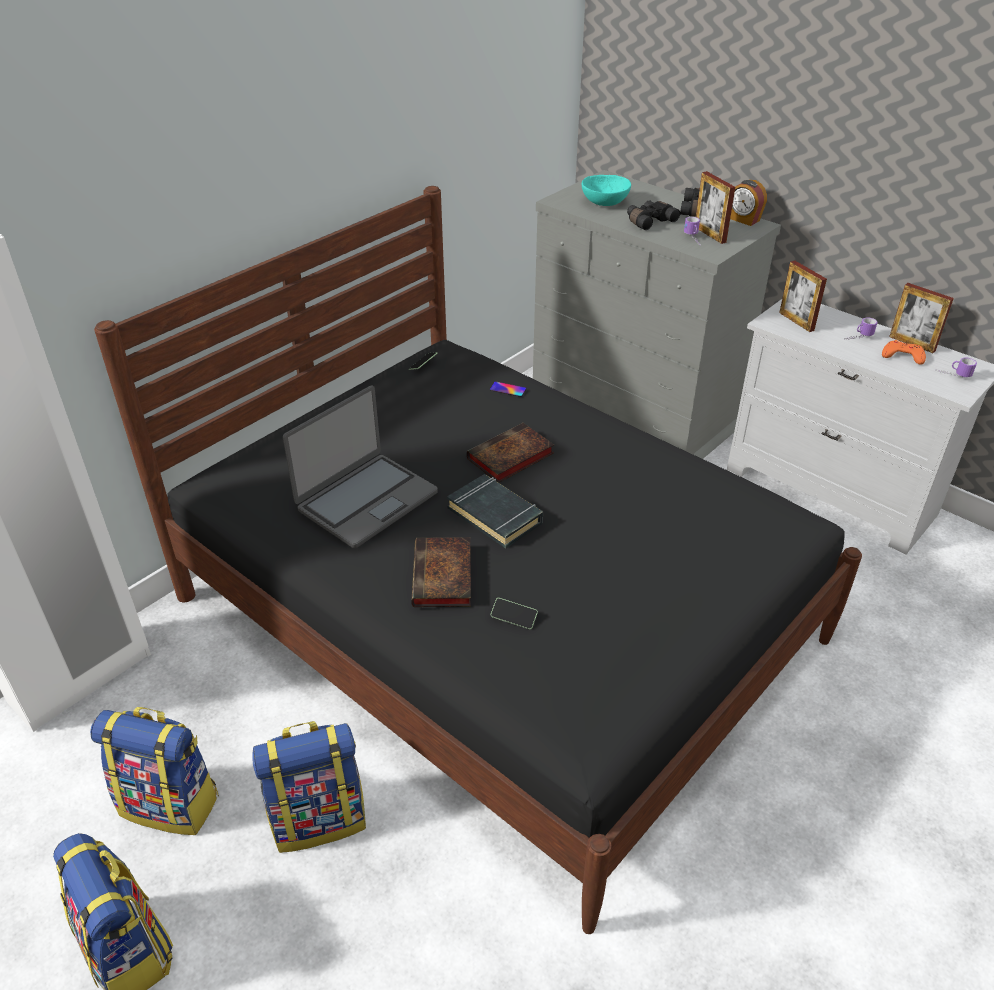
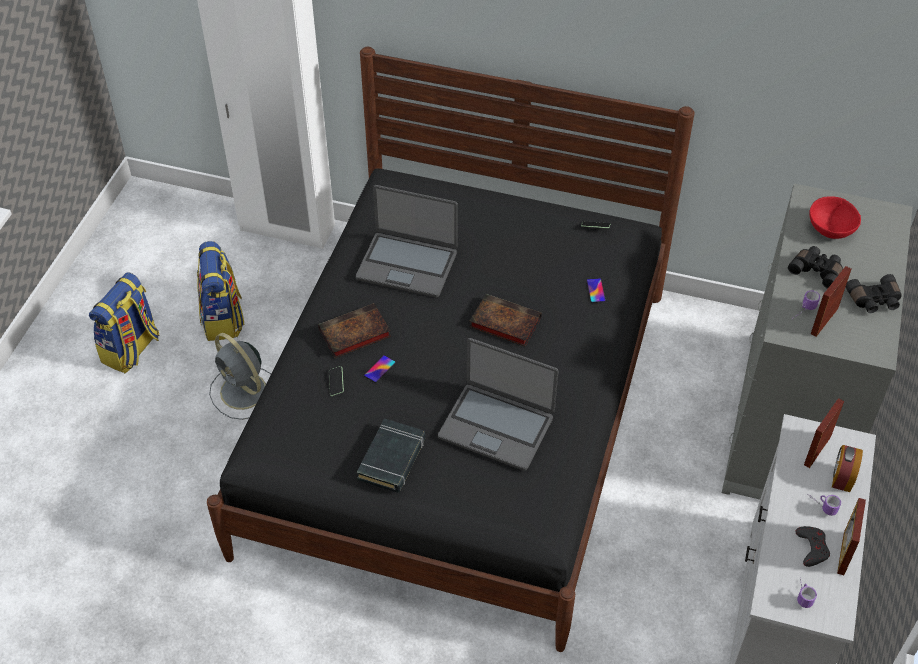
camera: 65 degrees right, 10 degrees up
(319, 818) = (245, 392): backpack -> grey fan
(495, 515) = (431, 338): black book -> black book (392, 459)
(515, 571) = (379, 369): none -> phone
(604, 203) = (830, 229): turquoise bowl -> red bowl
(653, 506) = (496, 426): none -> laptop
(743, 220) = (880, 339): alarm clock -> alarm clock (841, 478)
(902, 356) = (812, 548): orange game controller -> grey game controller

